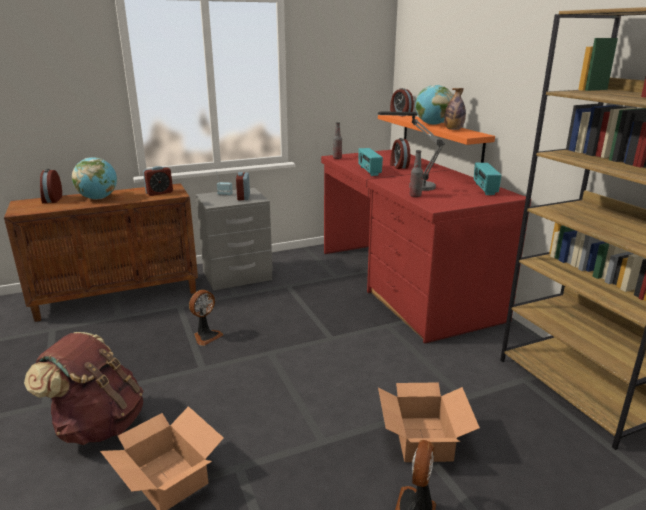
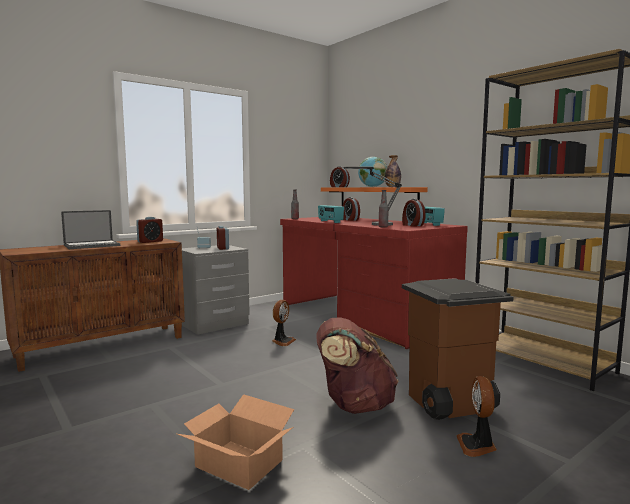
camera: 15 degrees left, 15 degrees down
(52, 200) = (44, 247): alarm clock -> alarm clock (412, 225)
(98, 198) = (92, 245): globe -> laptop
(98, 425) = (138, 436): brown backpack -> brown backpack (354, 405)
(206, 336) = (211, 364): fan -> fan (282, 341)
(422, 439) = (449, 405): cardboard box -> brown trash can

